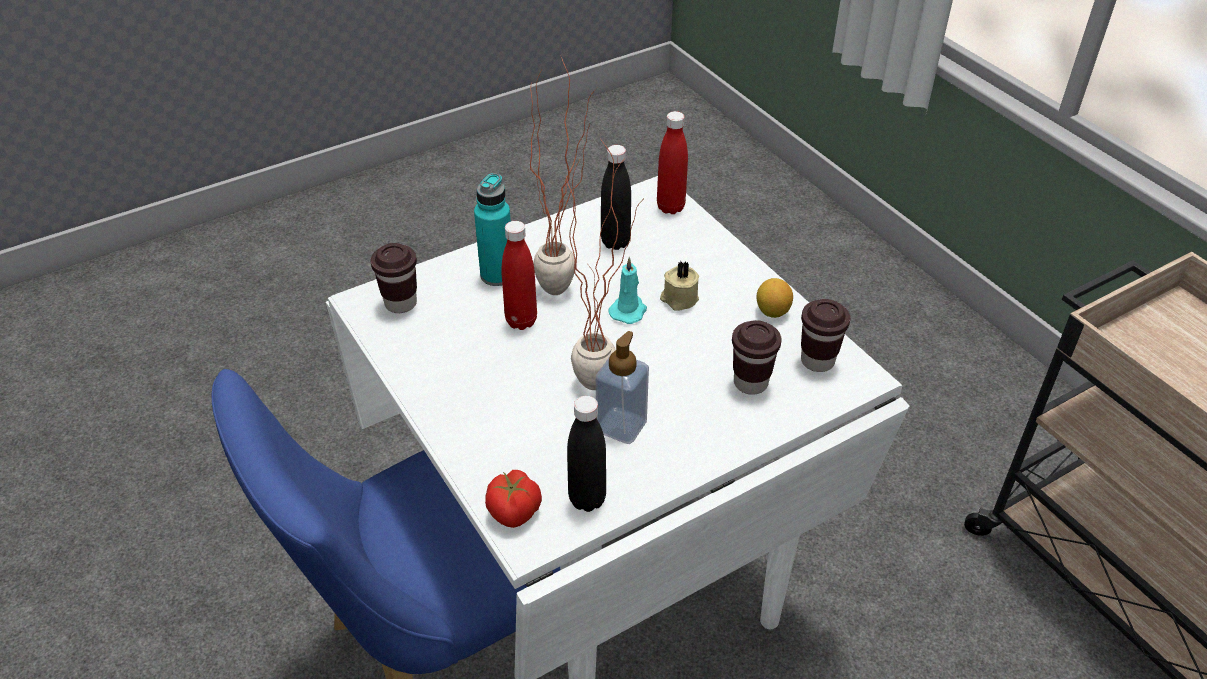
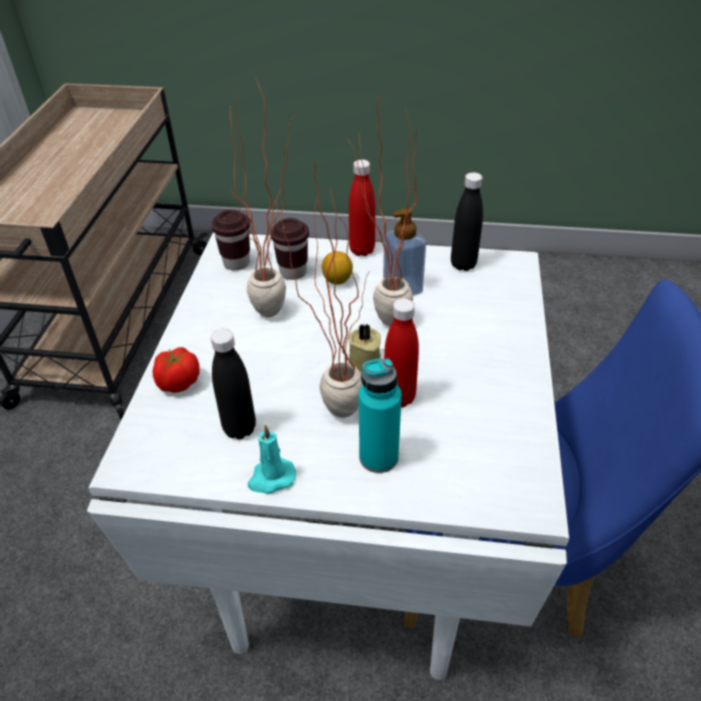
camera: 140 degrees left, 0 degrees up
(400, 303) = (495, 479): brown cup -> none
(515, 512) = (513, 278): tomato -> tomato (179, 383)
(628, 310) = (307, 359): turquoise candle -> turquoise candle (271, 478)
(670, 207) = (145, 437): red bottle -> red bottle (362, 250)
(679, 299) = (260, 347): beige candle -> beige candle (365, 362)
(703, 336) = (281, 313): none -> potted plant
(772, 312) = (214, 303): lemon -> lemon (337, 280)

